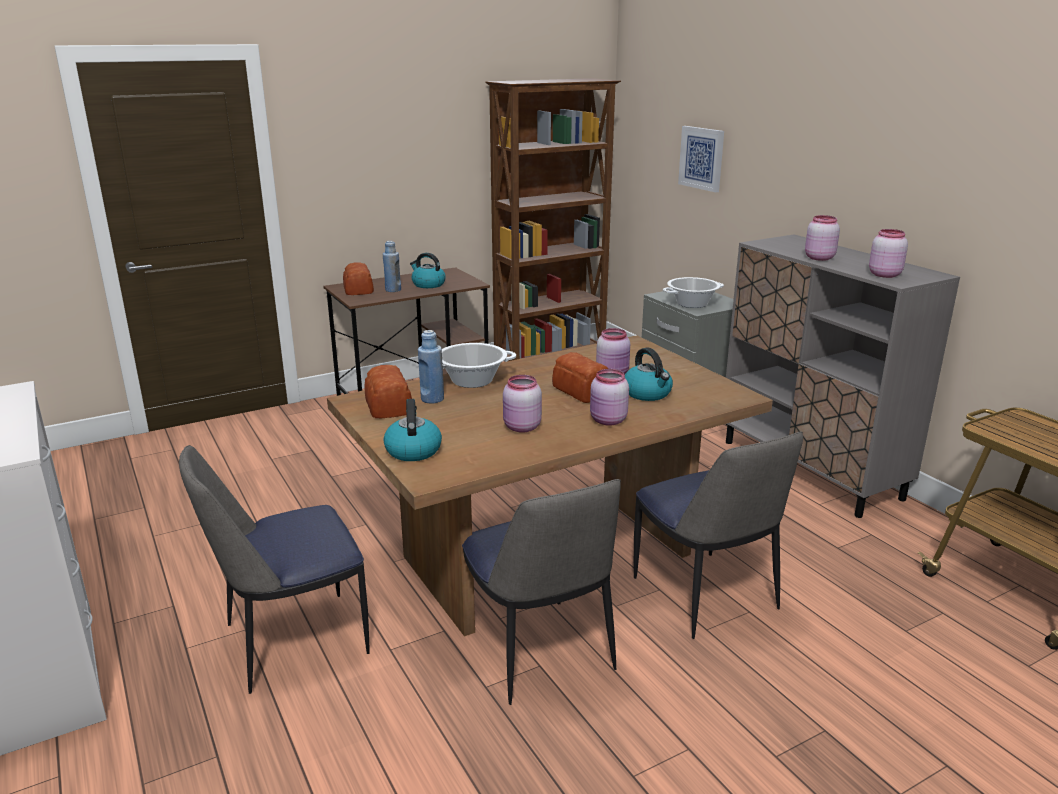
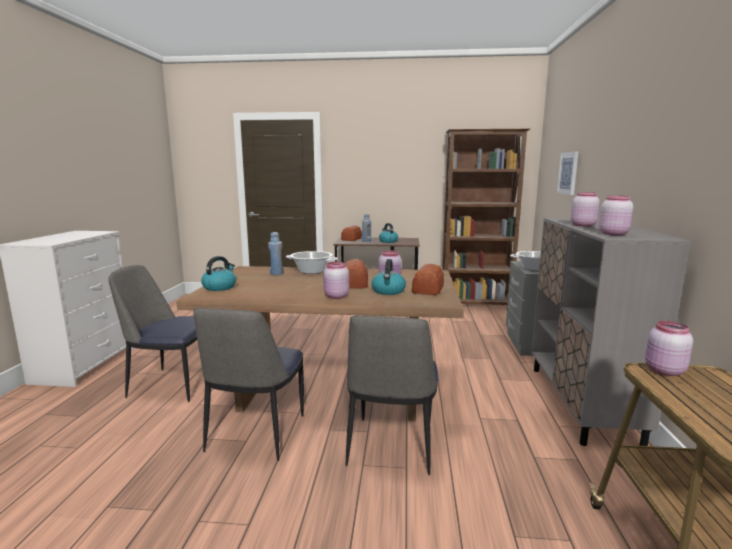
camera: 35 degrees right, 10 degrees down
(389, 405) = (254, 272): bread -> bread (429, 289)
(521, 427) = (286, 290): pink jar -> pink jar (663, 371)

